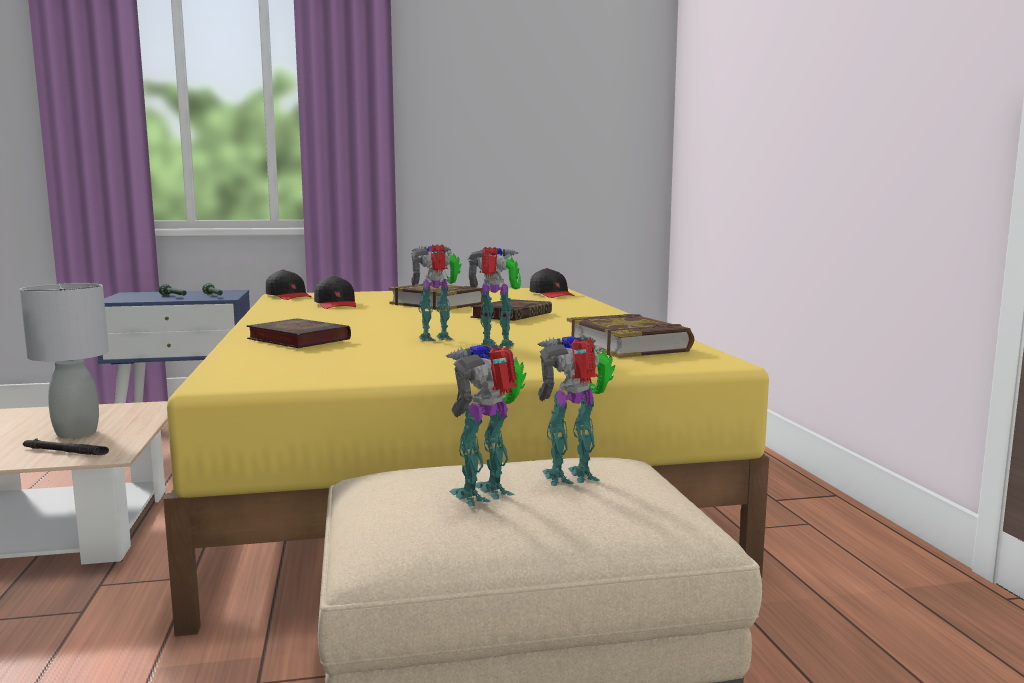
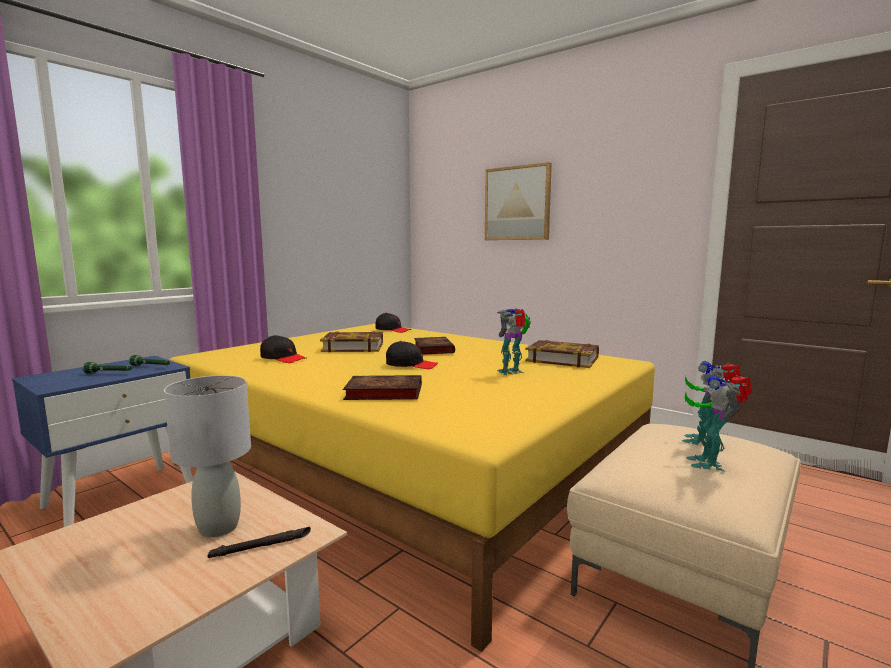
camera: 40 degrees left, 0 degrees up
(289, 296) = (210, 356): black cap -> black cap (411, 365)
(437, 339) = (462, 374): toy robot -> none
(774, 89) = (517, 203): none -> picture

